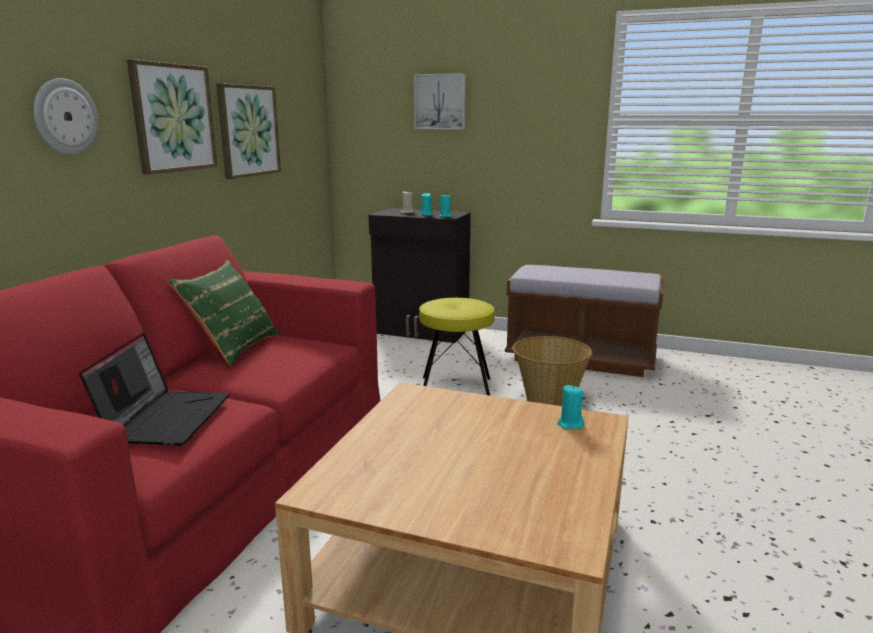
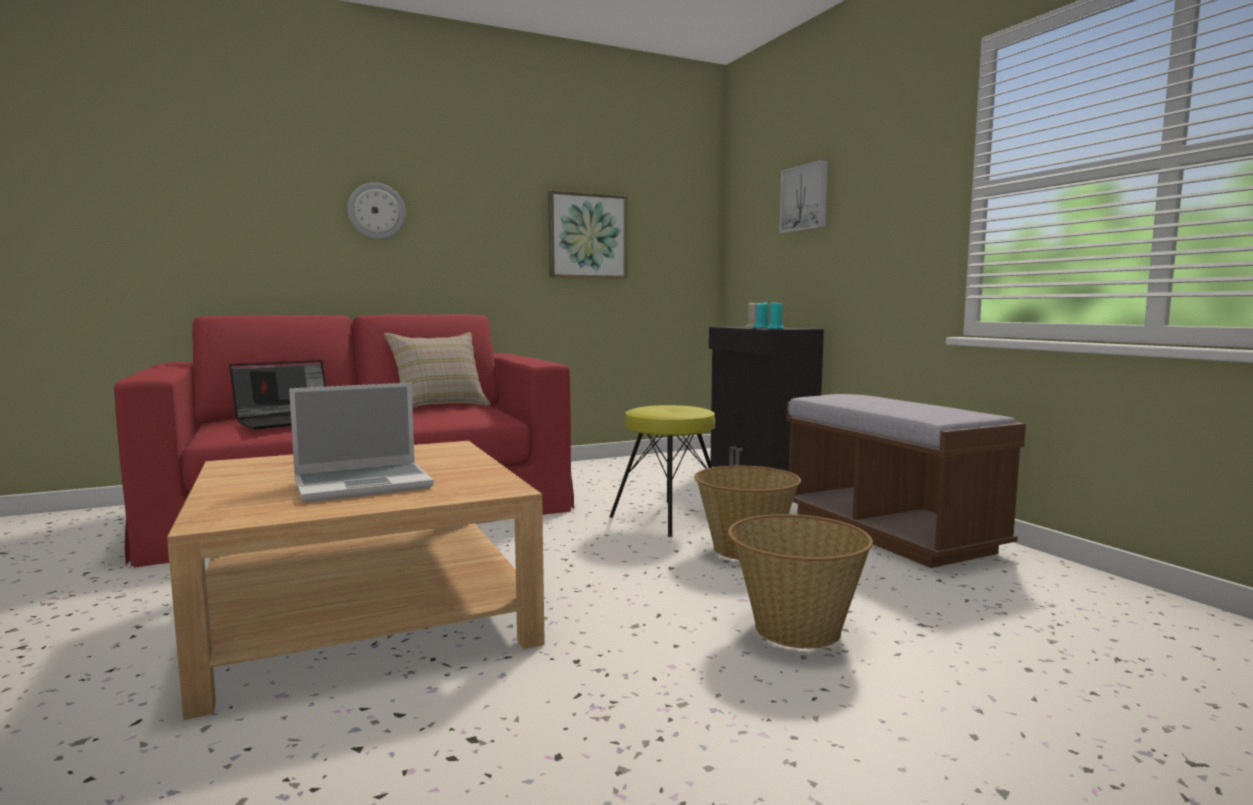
camera: 45 degrees right, 10 degrees down
(173, 118) = (489, 218): picture -> none
(233, 347) = (439, 406): green pillow -> beige pillow
(516, 459) = (364, 484): none -> laptop
(570, 424) = (475, 483): turquoise candle -> none
(679, 444) = (795, 629): none -> basket

